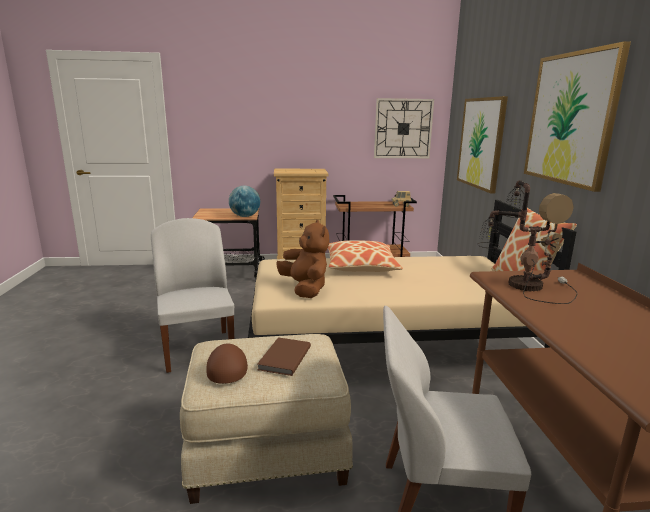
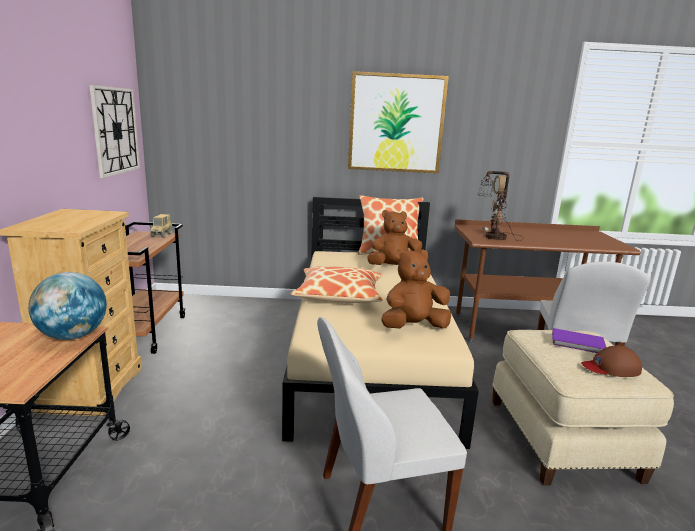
camera: 85 degrees left, 0 degrees up
(283, 358) = (578, 343): brown book -> purple book
(462, 283) = (393, 267): none -> brown plush toy
(481, 143) = (247, 144): picture -> none

